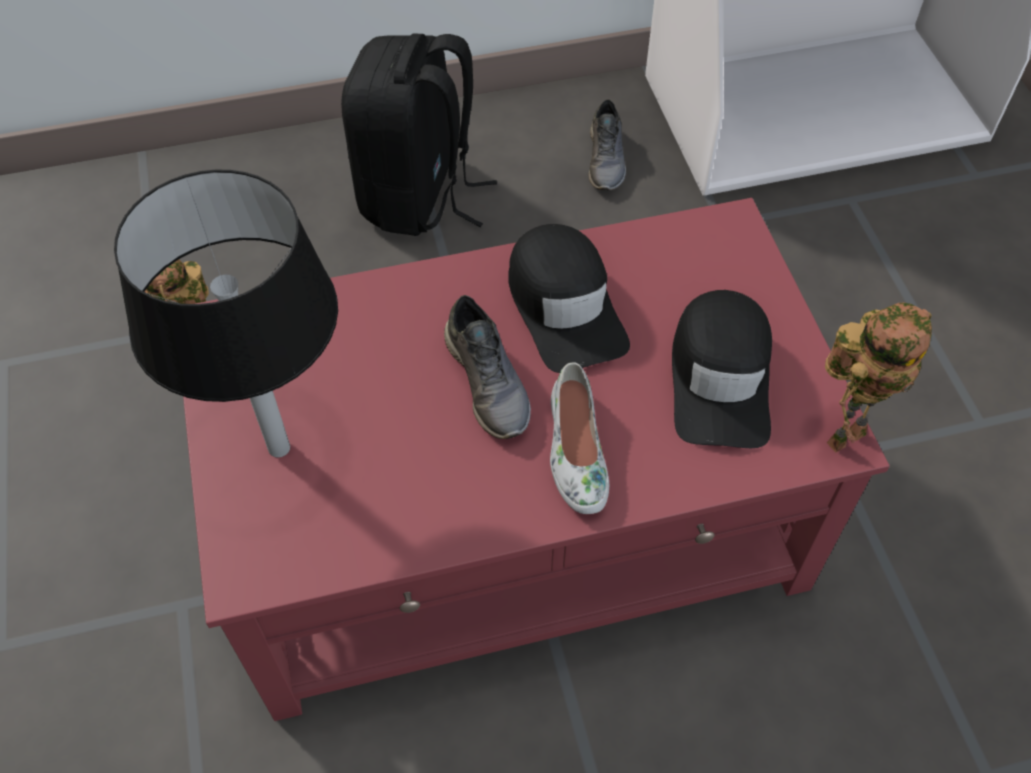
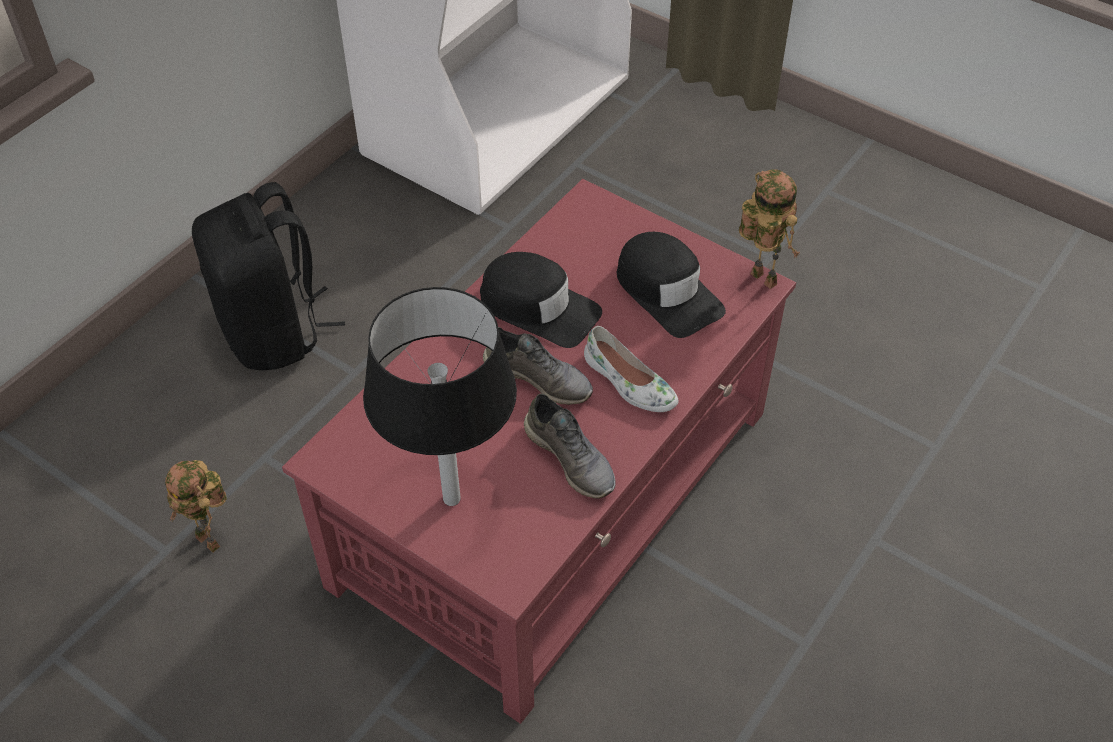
camera: 40 degrees left, 5 degrees down
(607, 160) = (389, 228): grey shoe -> grey shoe (571, 458)
(845, 433) = (759, 279): toy robot -> toy robot turned 60 degrees counterclockwise

